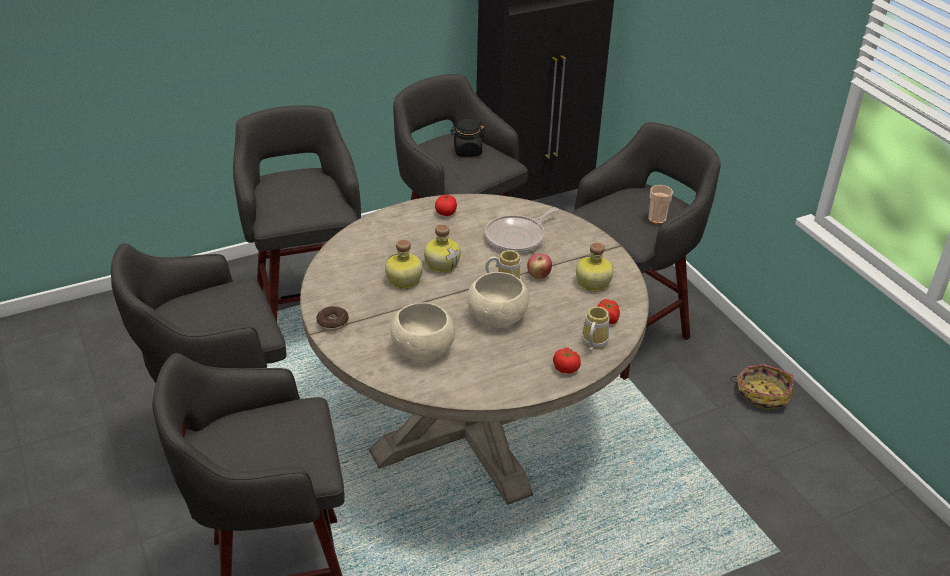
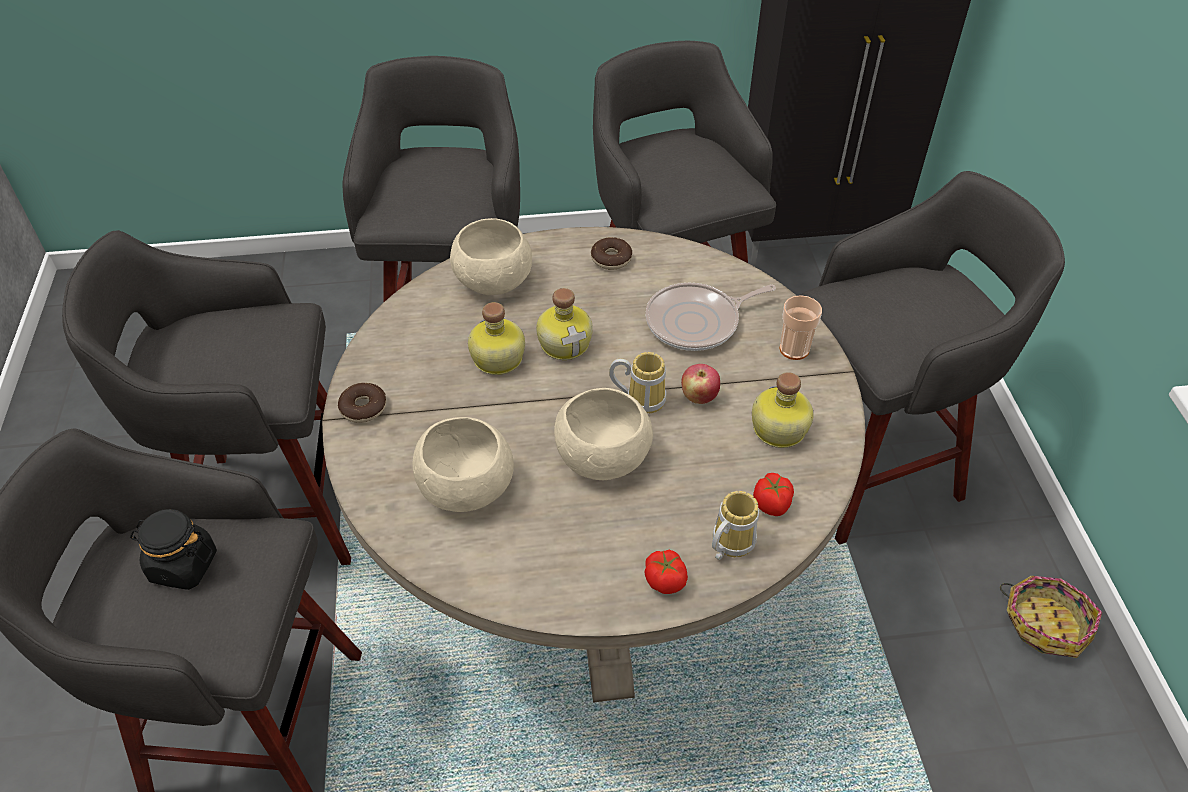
camera: 20 degrees right, 10 degrees up
(376, 238) = (493, 280): none -> beige bowl
(446, 213) = (611, 259): tomato -> donut
(467, 151) = (695, 162): black jar -> black jar (183, 565)
(657, 219) = (936, 332): cup -> cup (794, 349)

